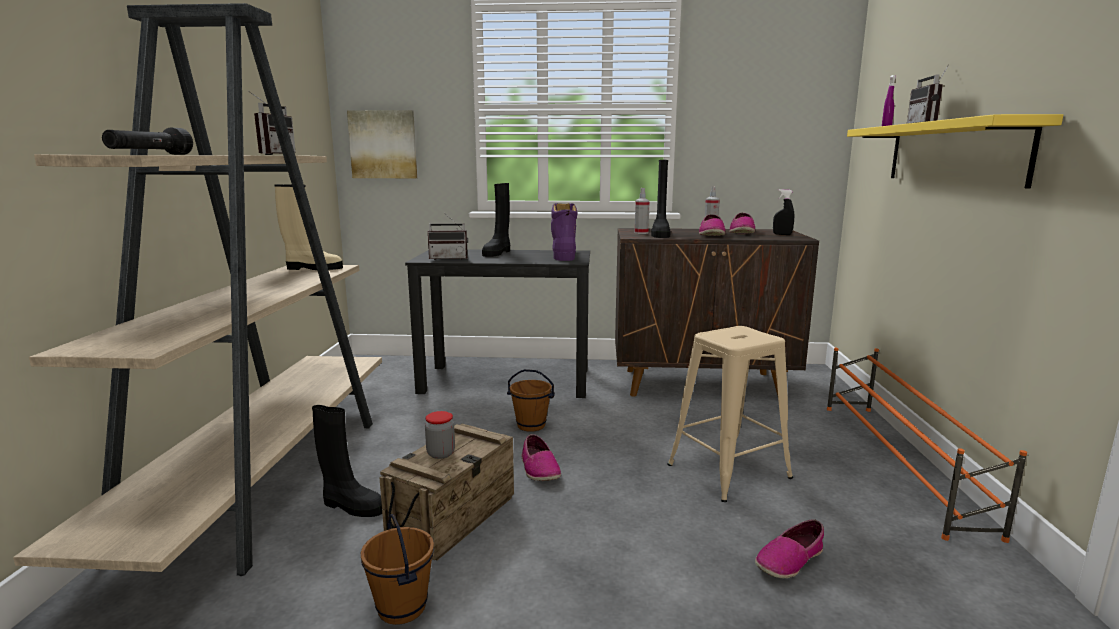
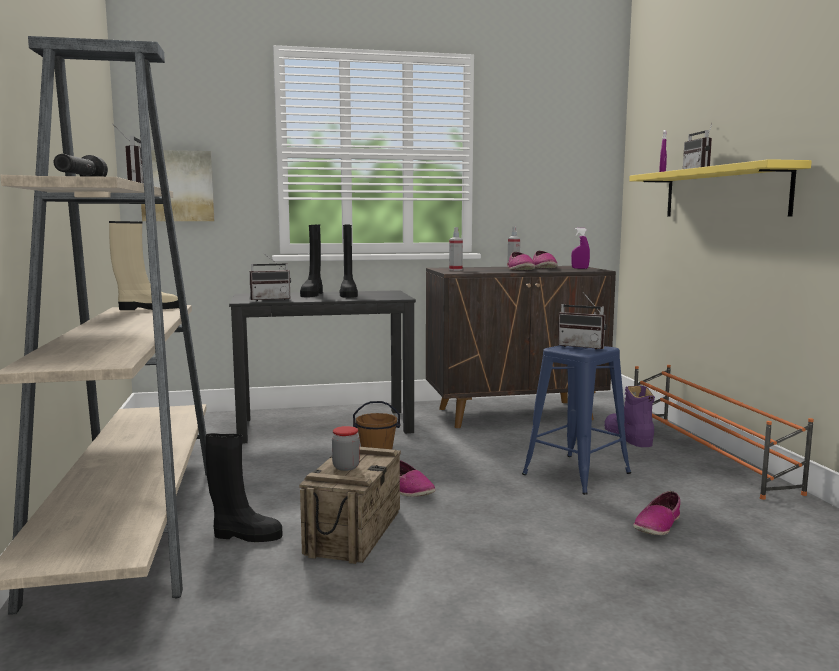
camera: 15 degrees left, 5 degrees down
(401, 608) = (355, 598): brown bucket -> none
(564, 255) = (381, 294): purple boot -> purple boot (628, 436)
(660, 234) = (475, 270): black boot -> black boot (348, 295)
(729, 471) = (576, 474): beige stool -> blue stool
(742, 334) = (582, 346): none -> radio
(782, 234) = (580, 268): black spray bottle -> purple spray bottle

